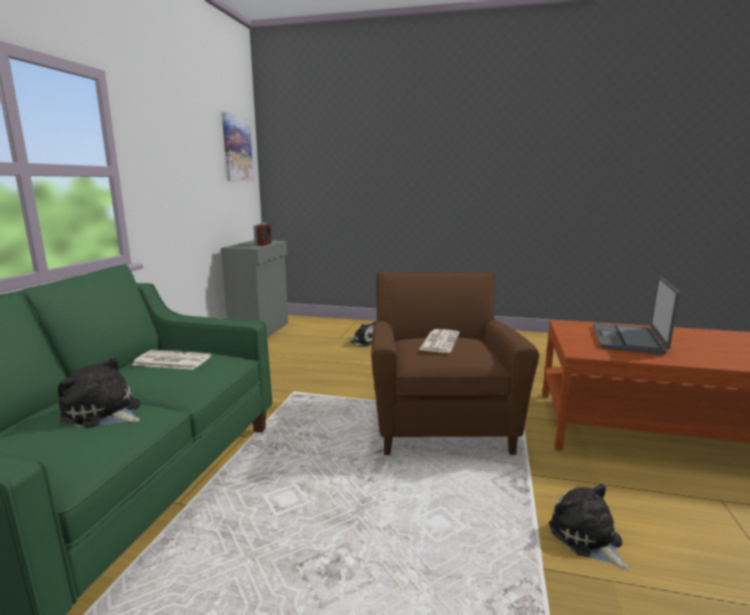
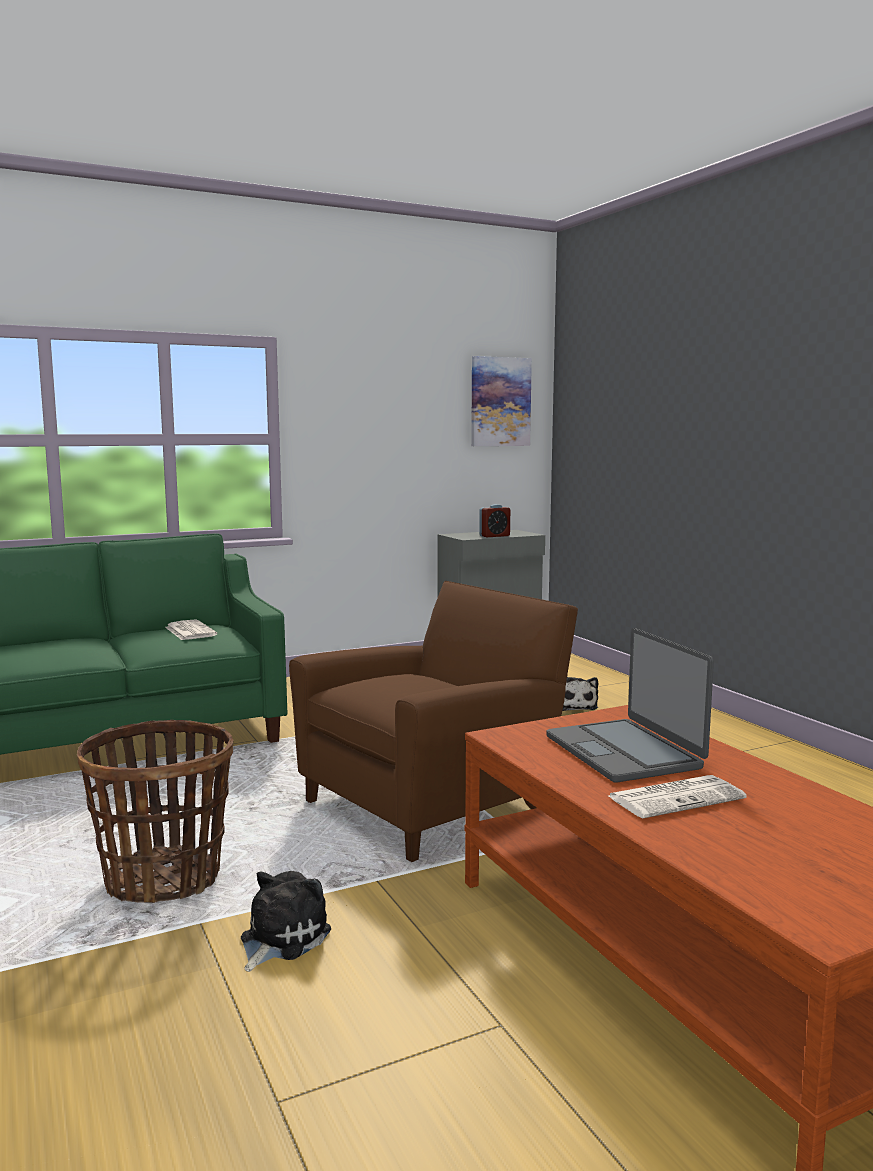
camera: 50 degrees right, 5 degrees down
(104, 413) = (78, 648): plush toy -> none
(439, 341) = (406, 679): newspaper -> newspaper (676, 797)
(450, 562) = (164, 878): none -> basket
(628, 340) = (624, 752): laptop -> laptop turned 90 degrees counterclockwise

